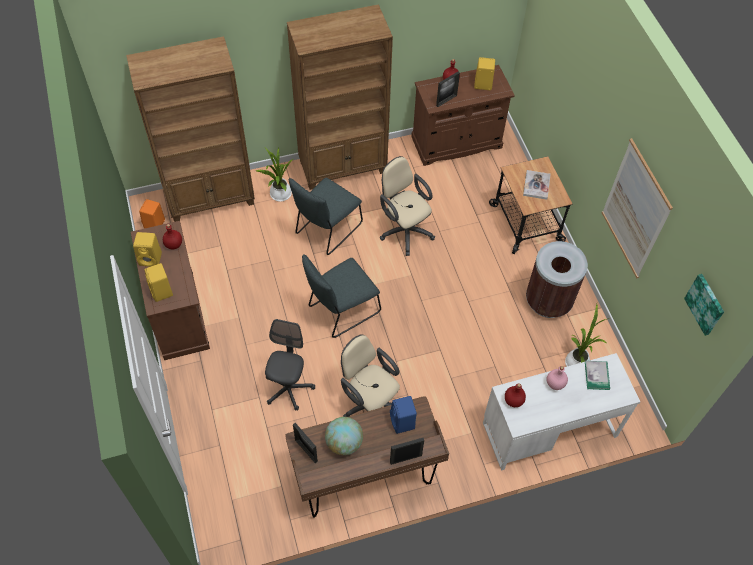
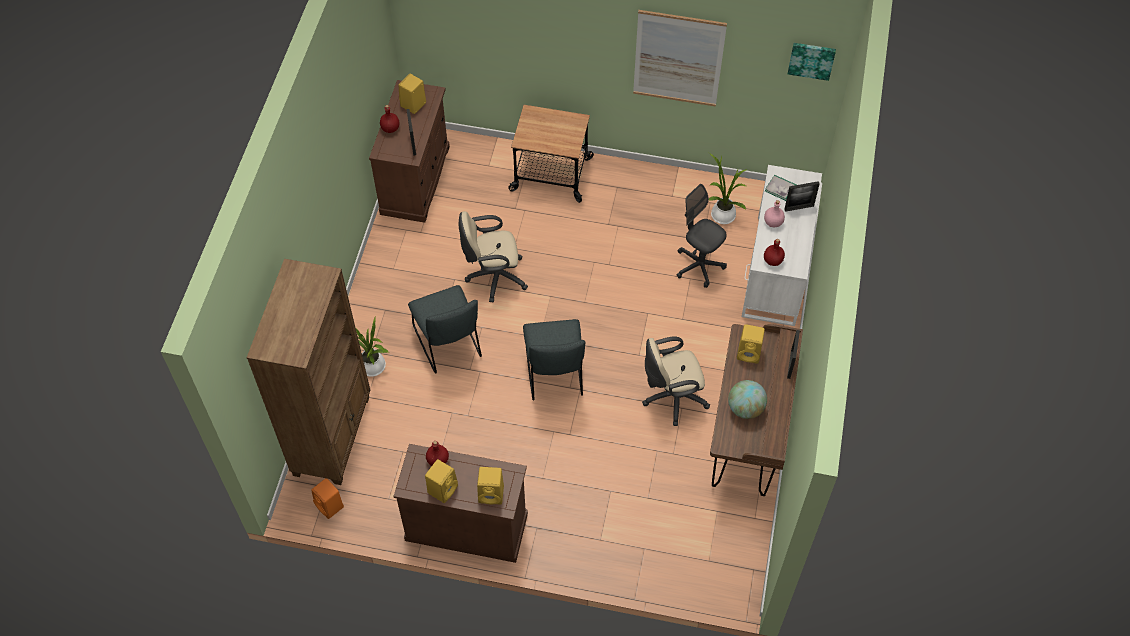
camera: 60 degrees left, 0 degrees up
(288, 388) = (616, 460): grey office chair -> grey office chair (699, 266)
(306, 450) = (737, 442): picture frame -> picture frame (799, 207)
(343, 167) = (377, 293): brown bookcase -> none
(403, 422) = (749, 353): blue speaker -> yellow speaker
(536, 185) = (551, 130): book -> none
(548, 301) = (648, 202): brown trash can -> none

